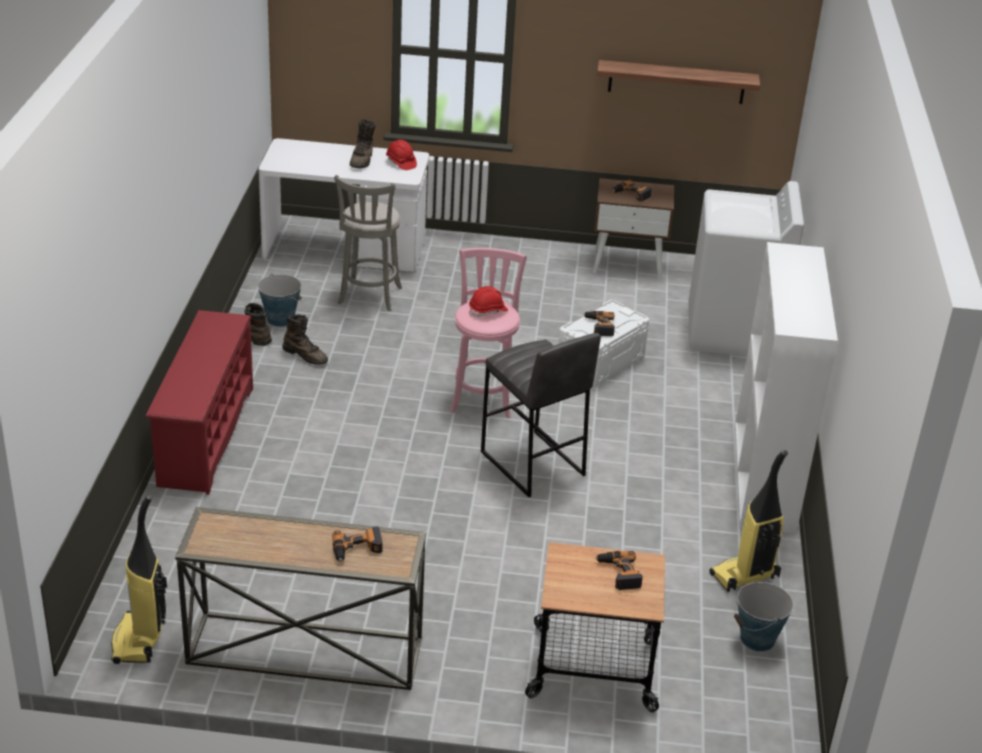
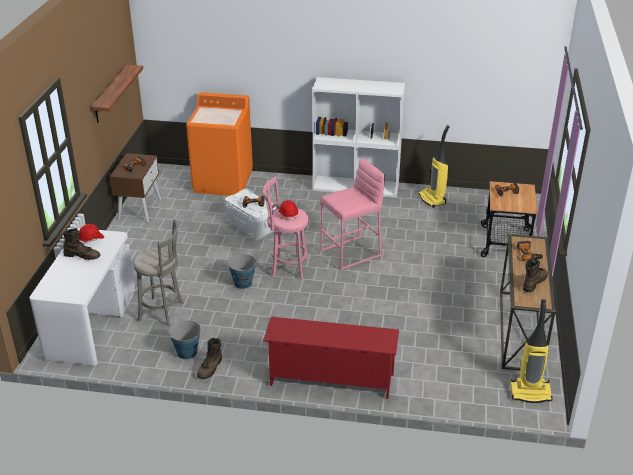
camera: 85 degrees left, 0 degrees up
(306, 356) = (236, 339): brown boot -> brown boot (534, 282)
(532, 464) = (351, 253): grey stool -> pink stool
(732, 332) = (223, 182): white washing machine -> orange washing machine
(757, 639) = (474, 200): bucket -> bucket (243, 283)

